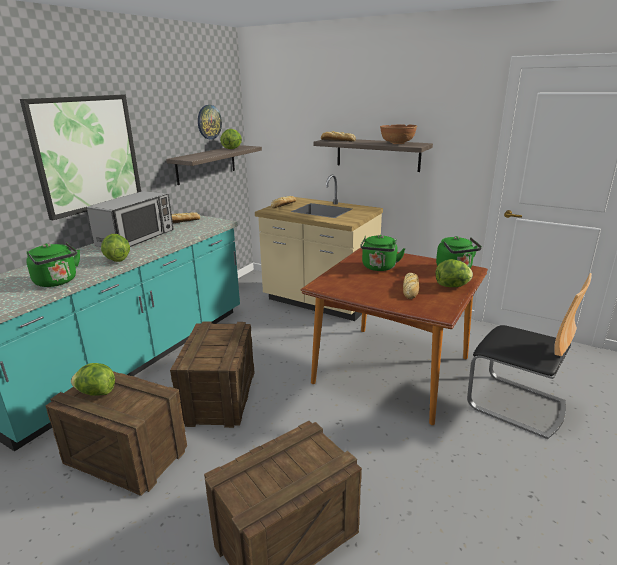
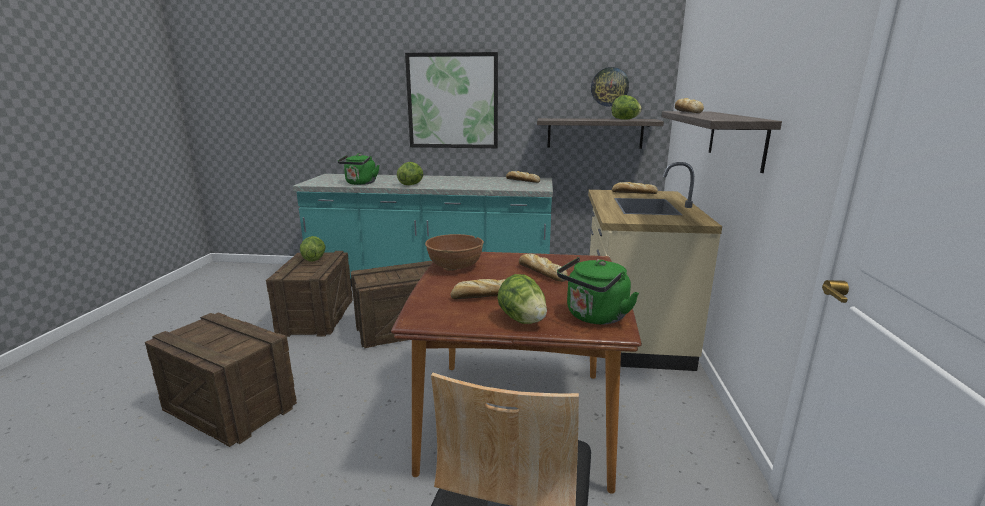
camera: 65 degrees right, 5 degrees down
(136, 238) = (464, 180): microwave -> none
(379, 268) = (541, 272): green kettle -> bread
(397, 143) = (728, 117): brown bowl -> brown bowl (455, 266)

